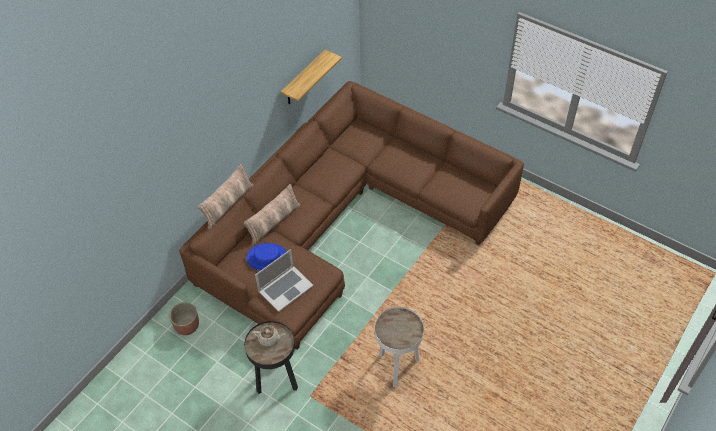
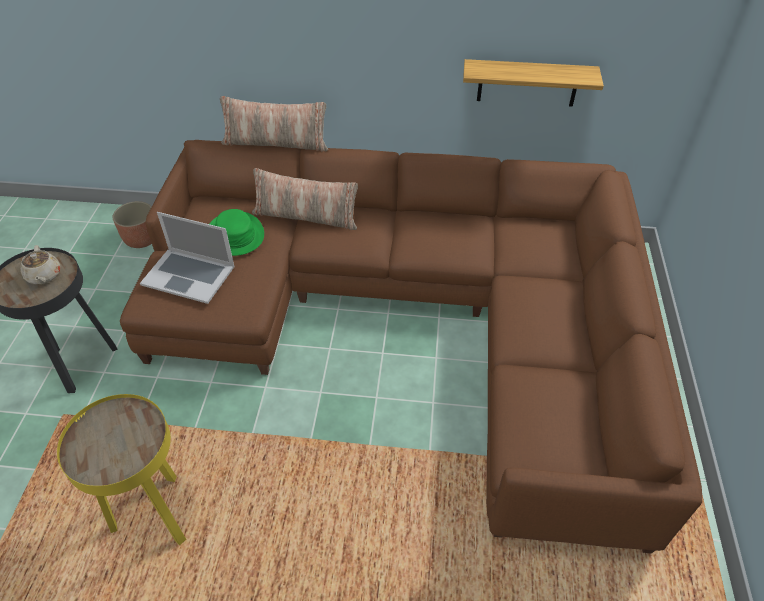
camera: 60 degrees right, 5 degrees down
(267, 258) = (235, 234): blue hat -> green hat
(398, 366) = (157, 515): white side table -> yellow side table

